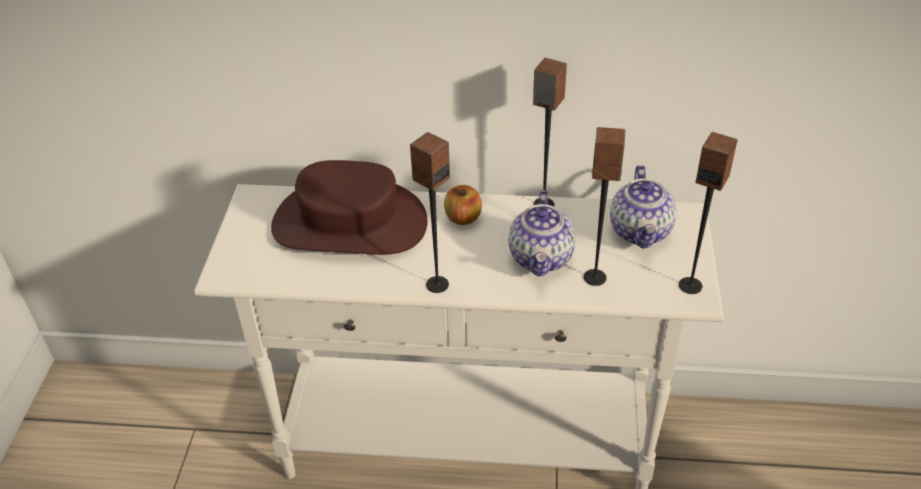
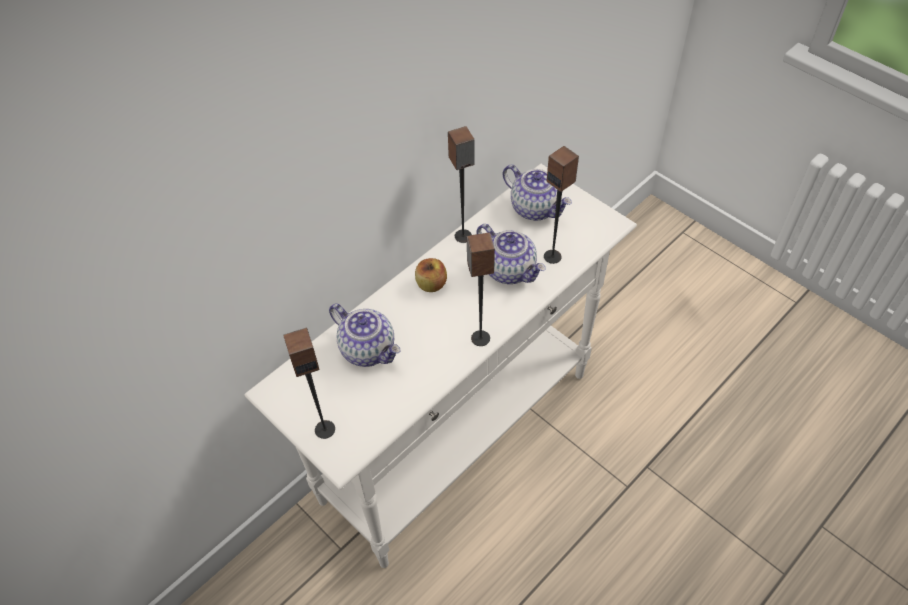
camera: 50 degrees left, 10 degrees up
(350, 223) = (369, 349): brown hat -> teapot
(690, 285) = (601, 219): speaker -> speaker (325, 429)

